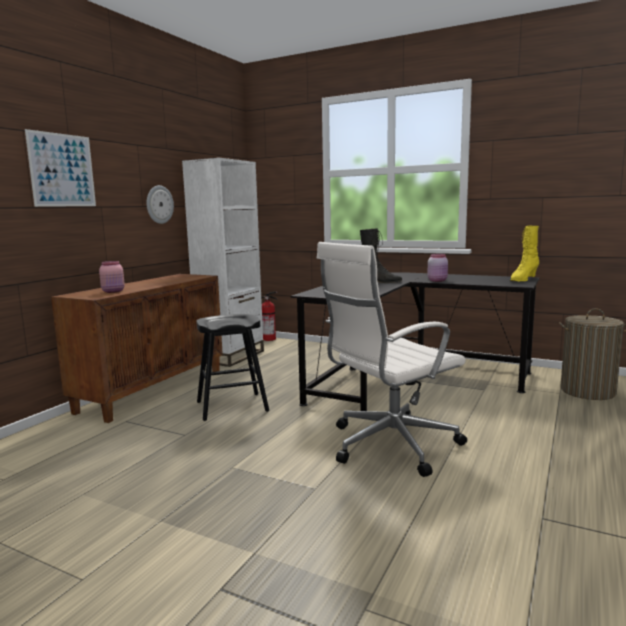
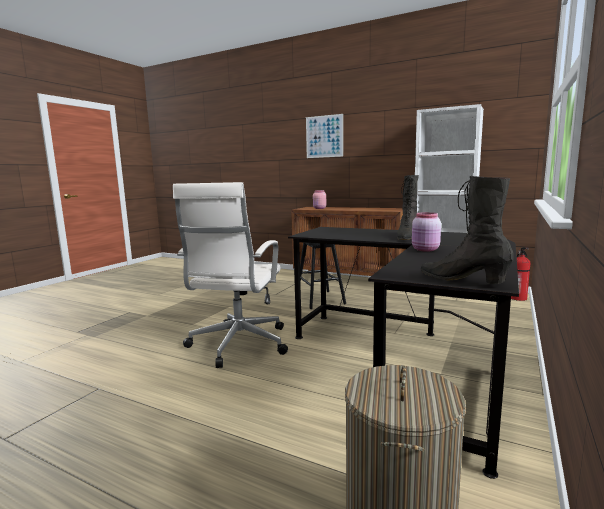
camera: 90 degrees right, 0 degrees up
(159, 204) = (398, 153): wall clock -> none
(389, 445) = (237, 345): white office chair -> white office chair turned 135 degrees counterclockwise
(523, 280) = (462, 280): yellow boot -> black boot

